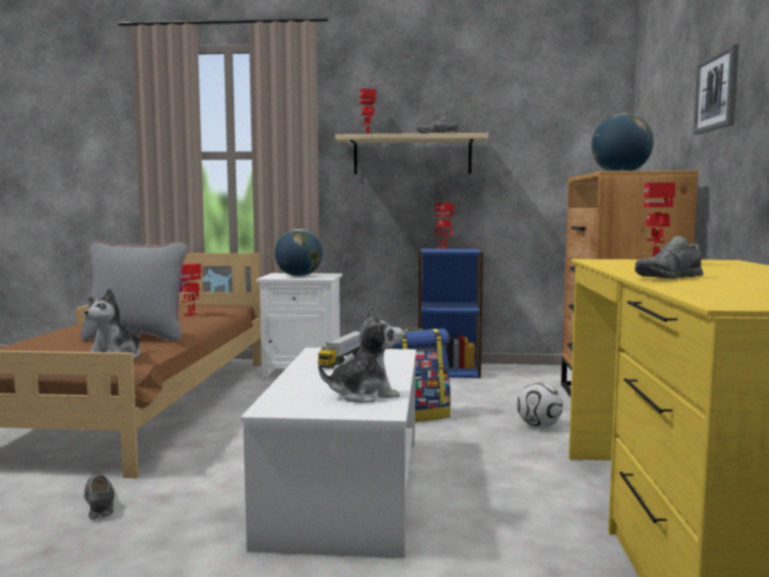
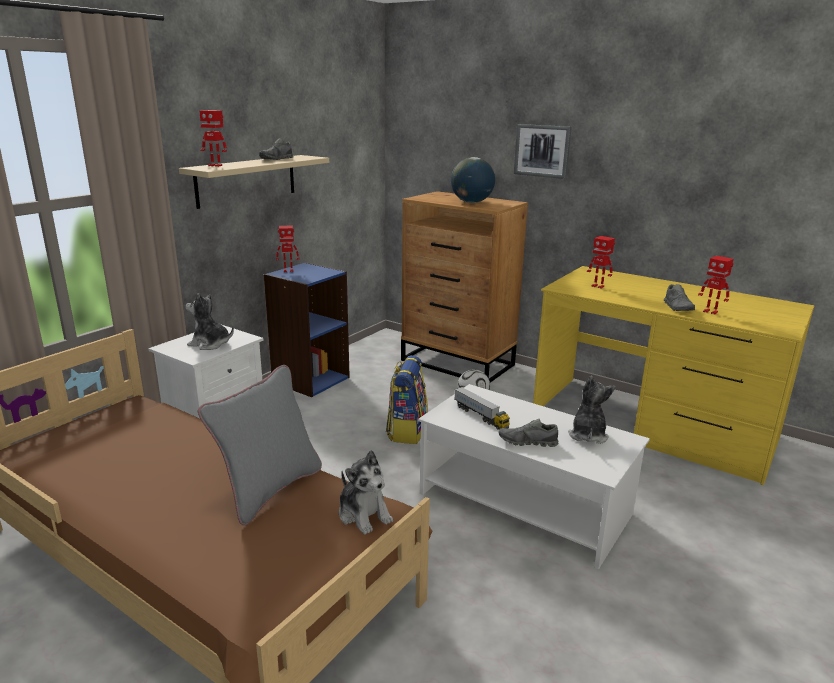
camera: 60 degrees left, 15 degrees up
(99, 504) = (472, 630): grey shoe -> grey shoe (527, 442)
(191, 315) = (168, 437): toy robot -> toy robot (711, 312)
(299, 276) = (210, 344): globe -> plush toy

